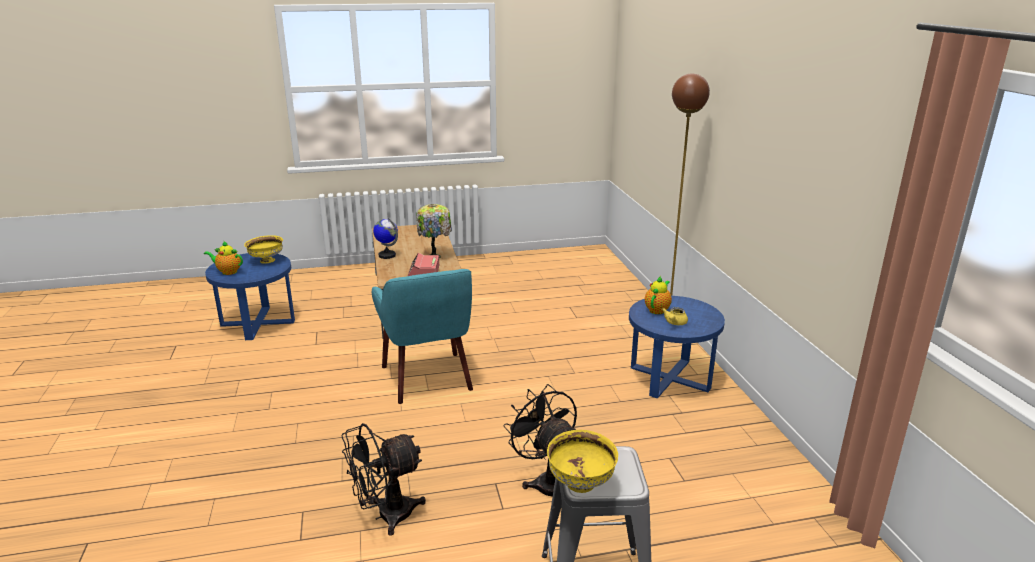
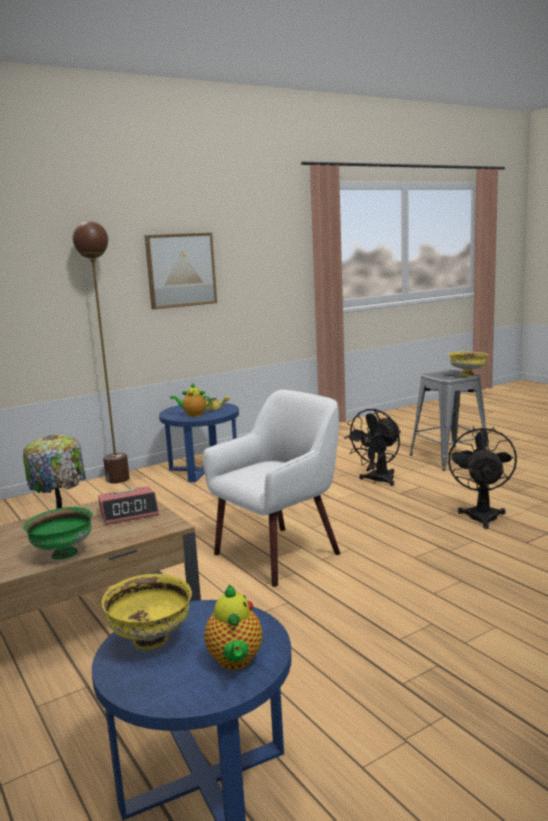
camera: 110 degrees left, 10 degrees down
(386, 516) = (481, 514): black fan -> black fan turned 120 degrees counterclockwise
(387, 255) = (63, 554): globe -> green bowl
(428, 378) = (279, 553): turquoise armchair -> white armchair
(766, 158) = (181, 270): none -> picture

